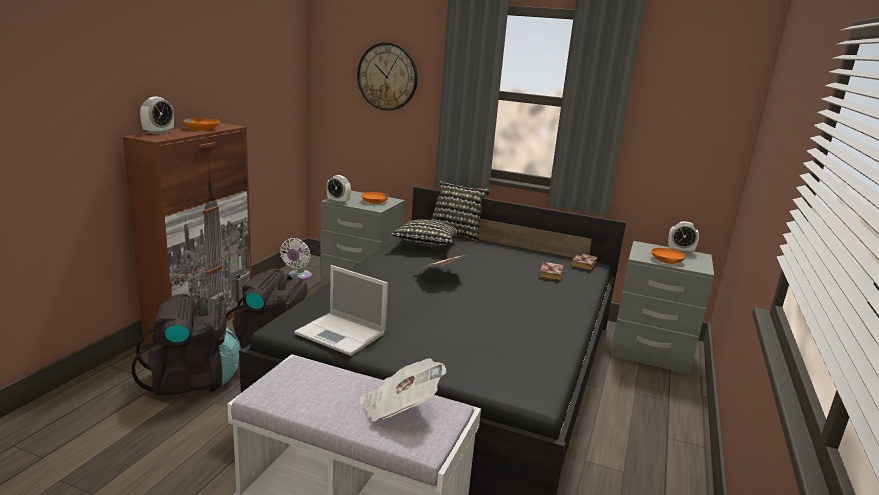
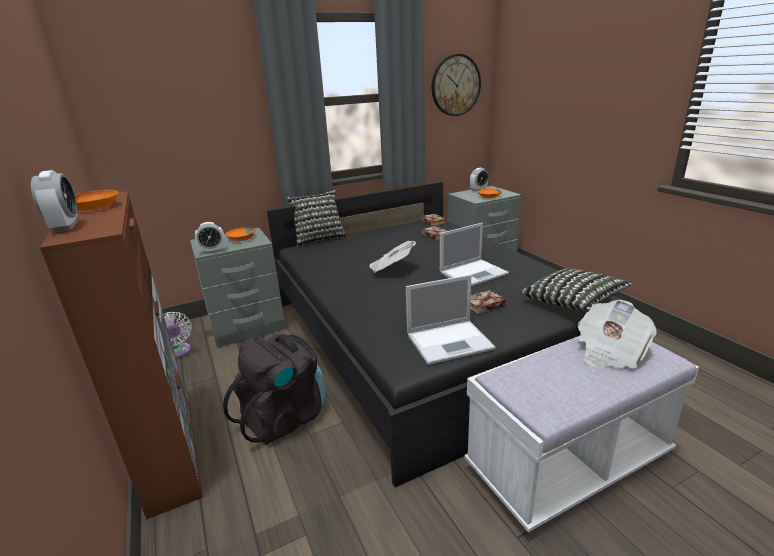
camera: 45 degrees left, 5 degrees up
(192, 381) = (280, 500): black backpack -> none
(387, 76) = (193, 104): wall clock -> wall clock (455, 85)
(424, 333) = (483, 306): none -> book
(426, 245) = (327, 255): pillow -> pillow (572, 303)
(490, 313) = (474, 273): none -> laptop

